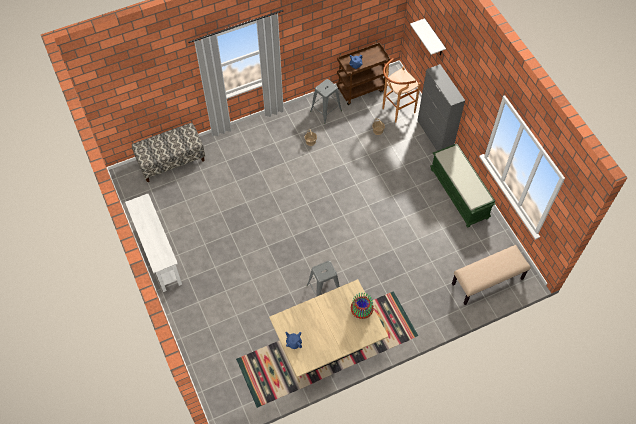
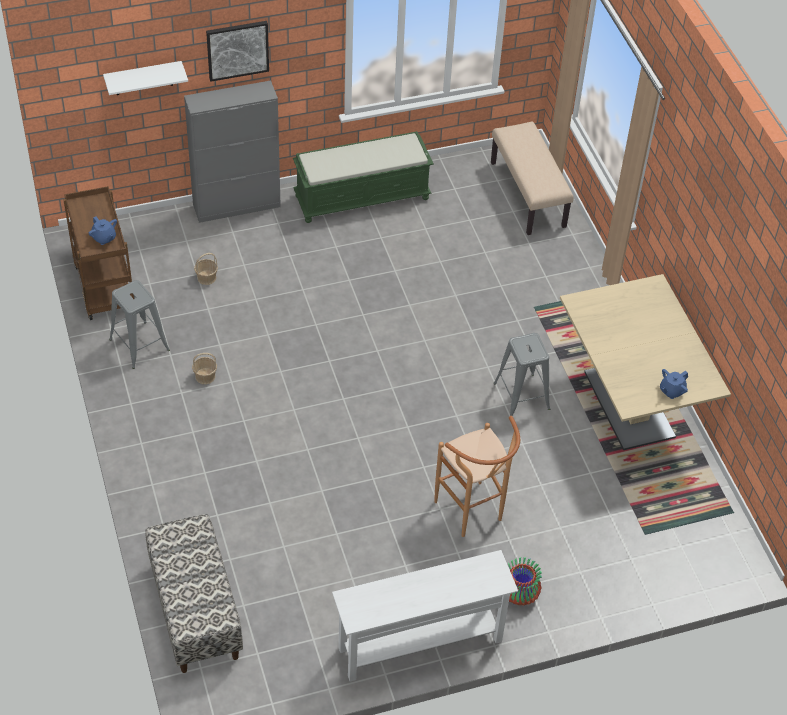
camera: 85 degrees left, 10 degrees down
(361, 311) = (618, 299): vase -> vase (519, 594)
(395, 111) = (170, 247): brown stool -> brown stool (472, 515)
(462, 71) = (237, 50): none -> picture

